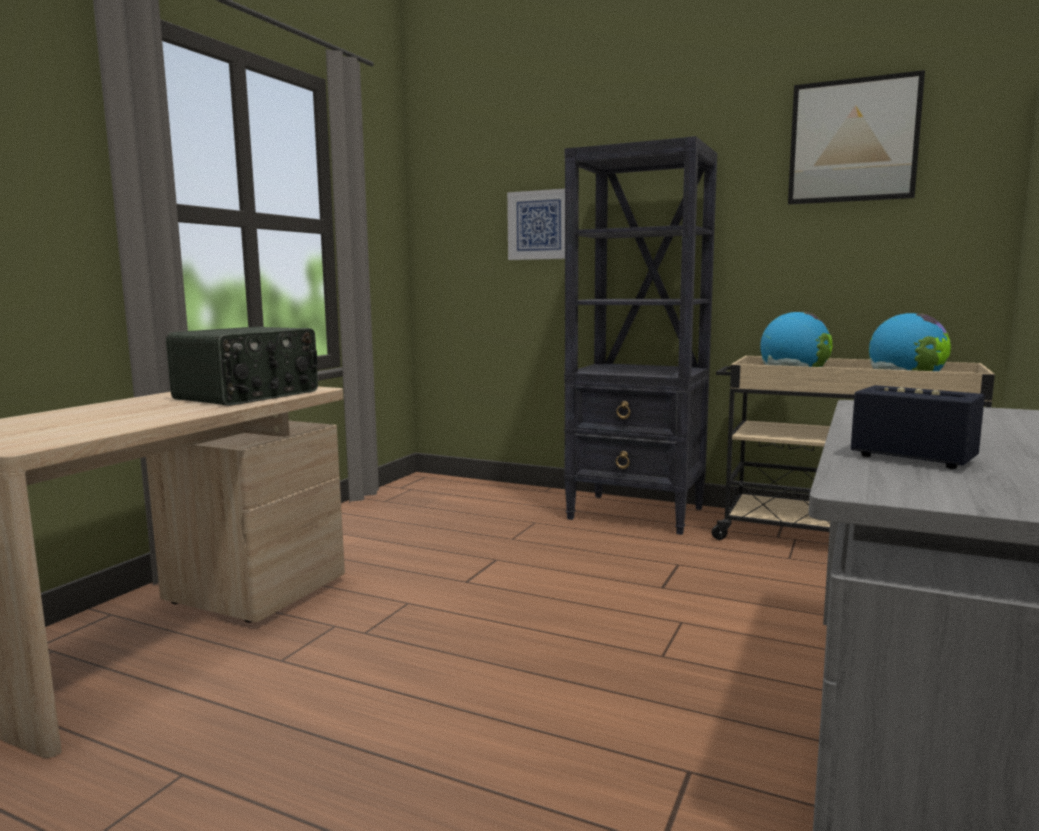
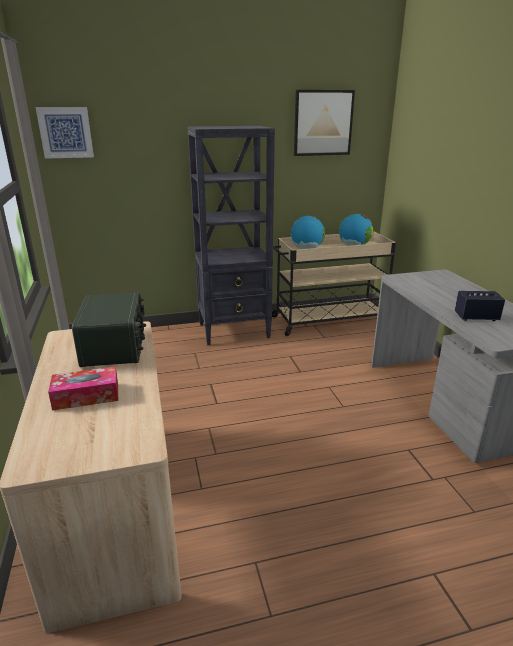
camera: 40 degrees left, 15 degrees up
(113, 413) = (86, 396): none -> tissue box
(539, 225) = (146, 165): picture -> picture (65, 132)

